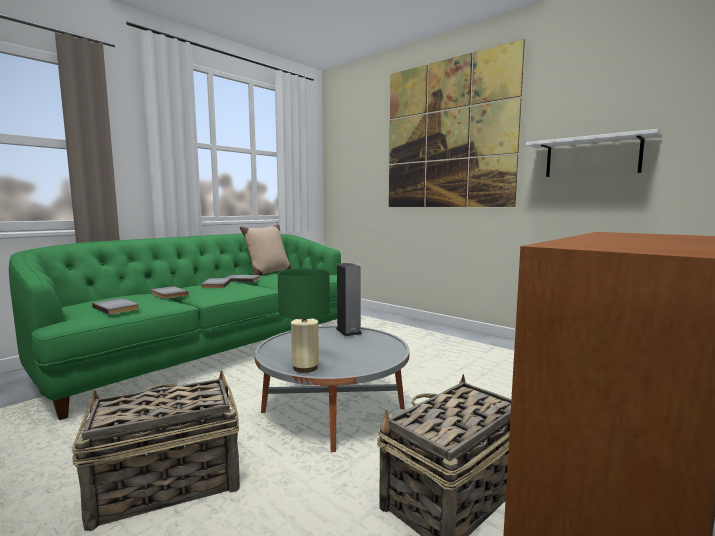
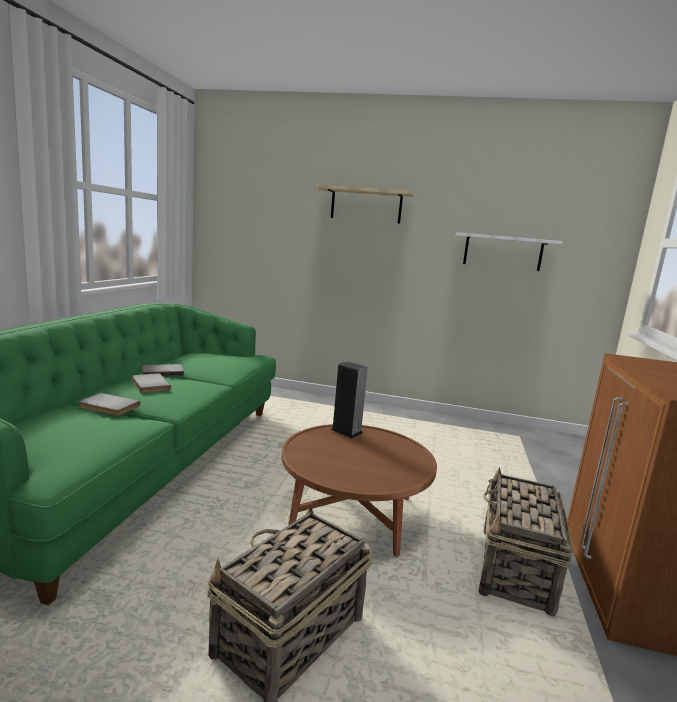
camera: 30 degrees left, 5 degrees up
(118, 308) = (91, 440): grey book -> none
(268, 273) = (173, 357): beige pillow -> none
(306, 368) = (372, 483): green table lamp -> none
(333, 411) = (352, 515): grey coffee table -> brown coffee table
(447, 134) = (366, 205): picture -> beige shelf

